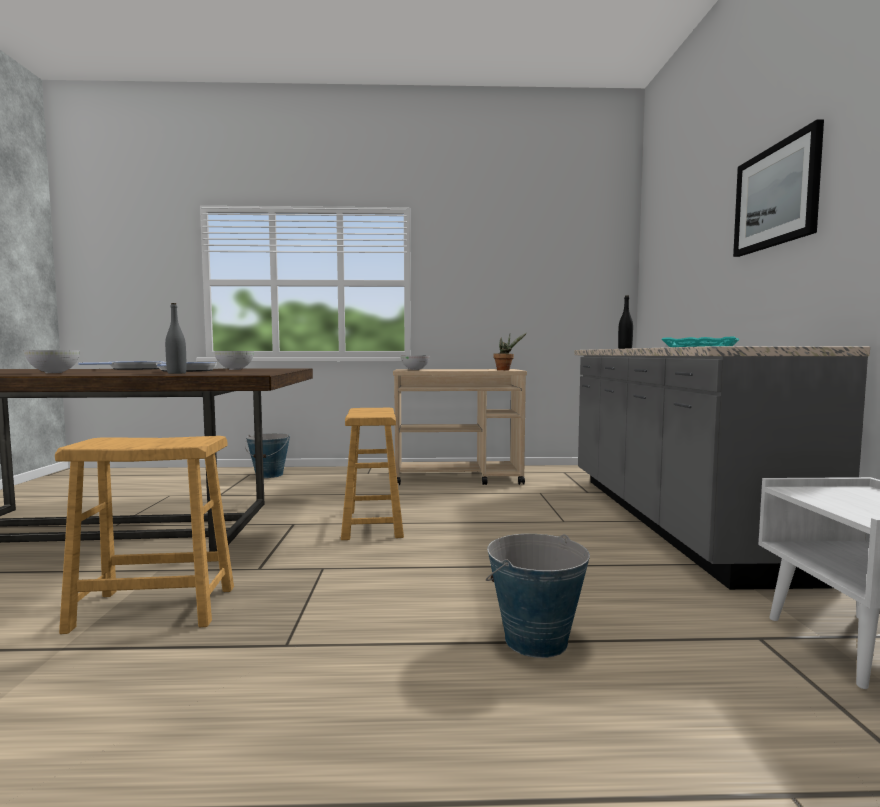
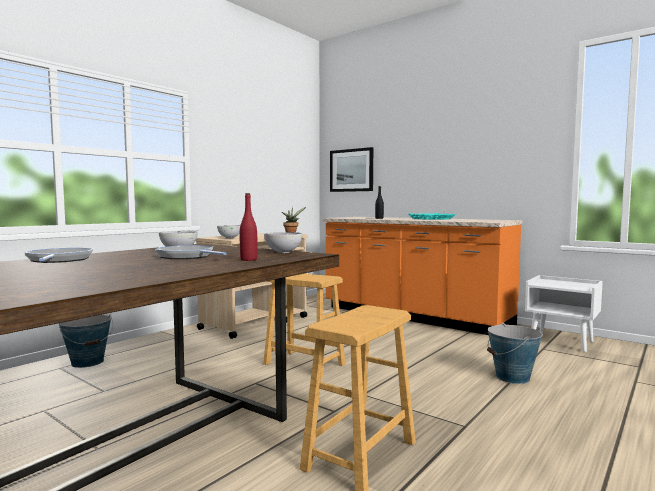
camera: 50 degrees left, 0 degrees up
(53, 373) = (116, 273): bowl -> bowl (283, 252)
(176, 373) = (248, 260): grey bottle -> red bottle
(670, 519) = (413, 316): grey counter -> orange counter
(776, 196) = (454, 142): picture -> picture (351, 170)

